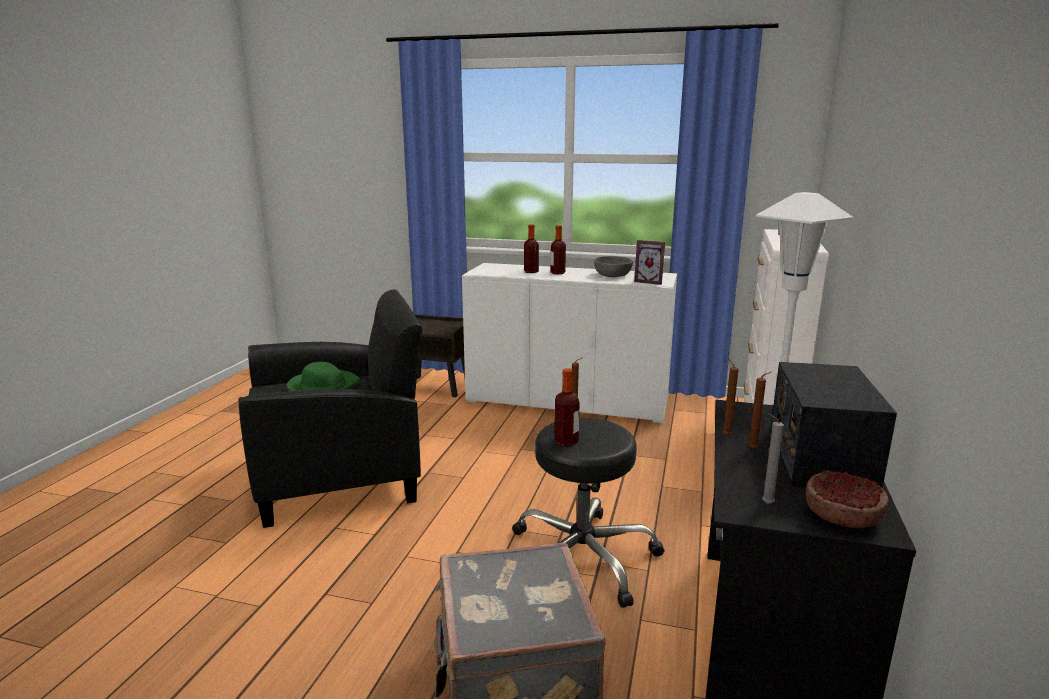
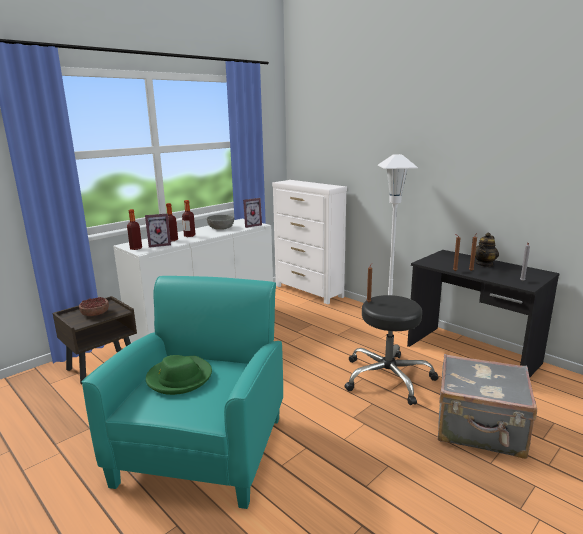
camera: 60 degrees left, 0 degrees up
(340, 477) = (203, 448): black armchair -> turquoise armchair
(507, 272) = (159, 245): none -> picture frame
(566, 441) = (396, 310): bottle -> bottle (136, 248)
(820, 458) = (484, 264): radio -> teapot
(841, 516) = (534, 274): bowl -> bowl (95, 313)

